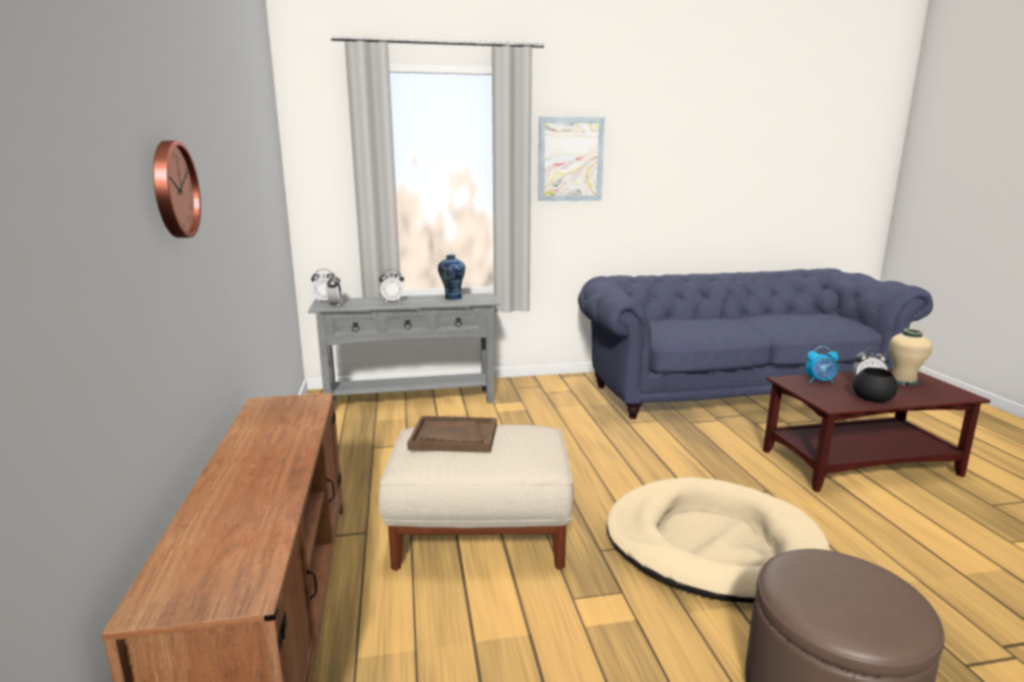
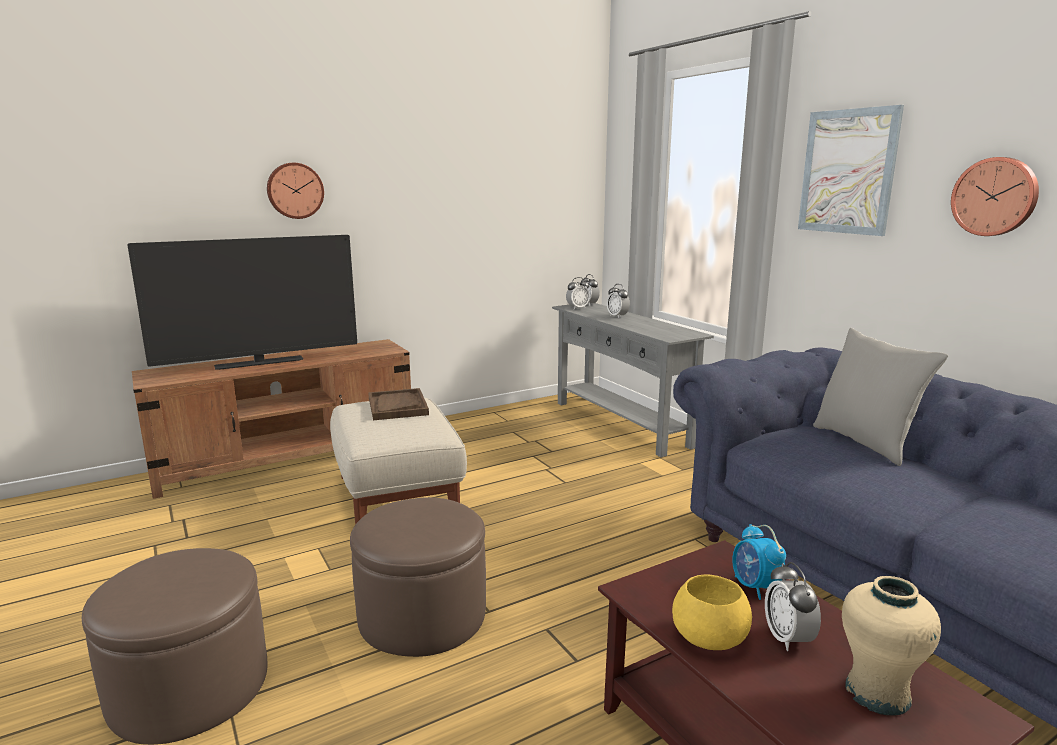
camera: 70 degrees right, 0 degrees up
(254, 485) = (259, 363): none -> television
(452, 298) = (662, 327): vase -> none
(659, 173) = (995, 197): none -> wall clock
(674, 319) = (865, 443): none -> grey pillow
(711, 544) = (422, 615): beige dog bed -> brown ottoman
(872, 398) = (711, 636): black bowl -> yellow bowl

